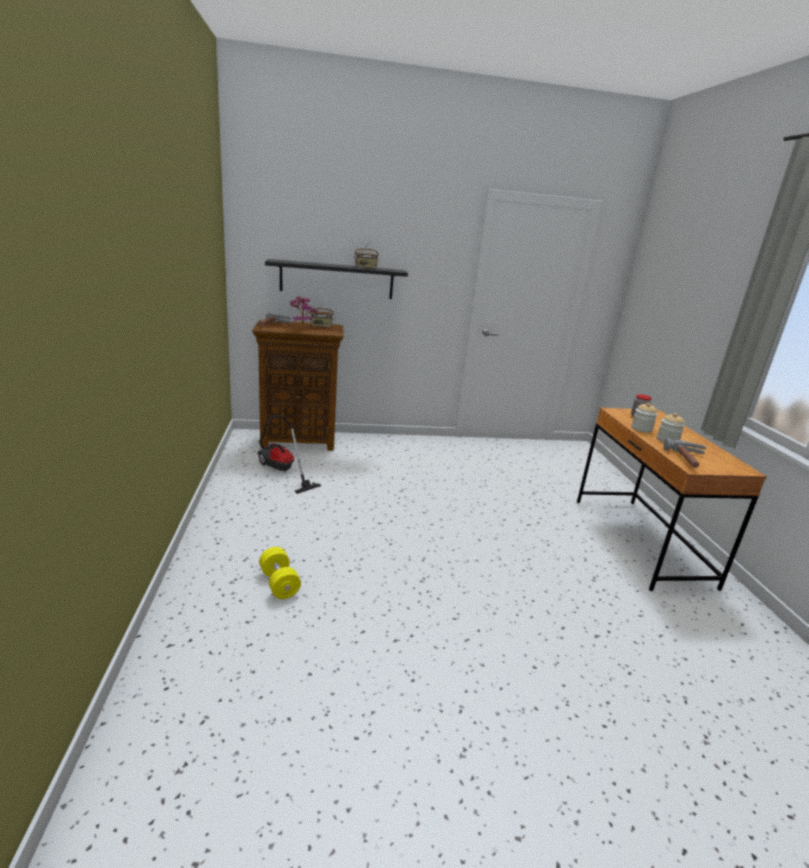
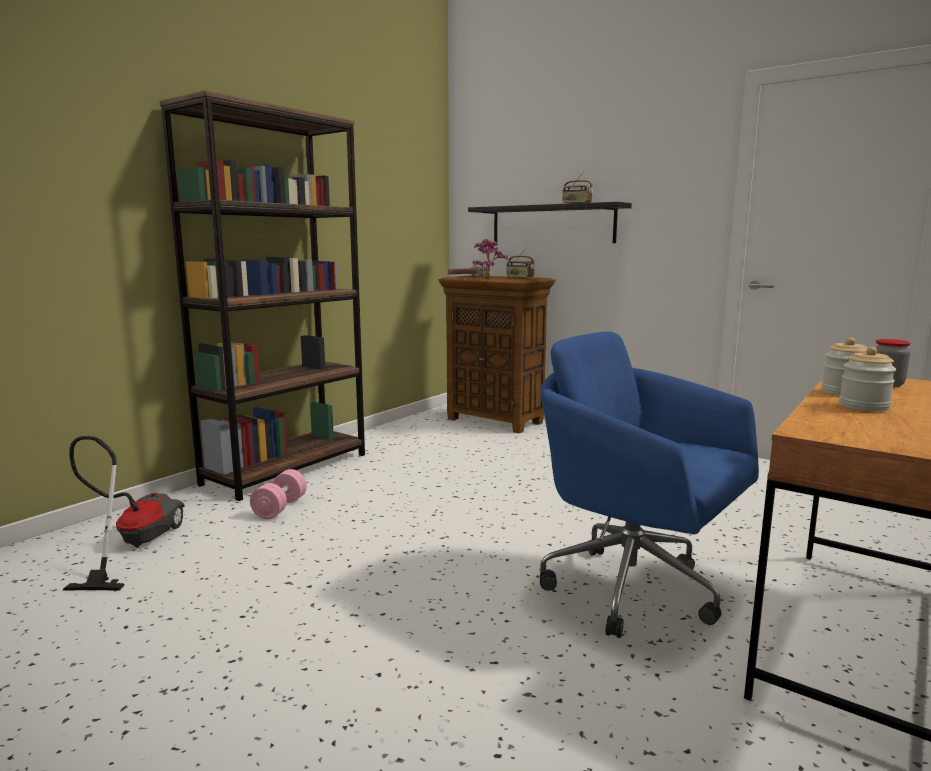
camera: 45 degrees right, 10 degrees down
(214, 543) = (287, 469): none -> brown bookcase
(279, 583) = (280, 508): yellow dumbbell -> pink dumbbell
(281, 471) = (434, 438): vacuum cleaner -> vacuum cleaner (133, 545)
(554, 554) = (638, 594): none -> blue office chair
(690, 460) = (838, 425): hammer -> none

